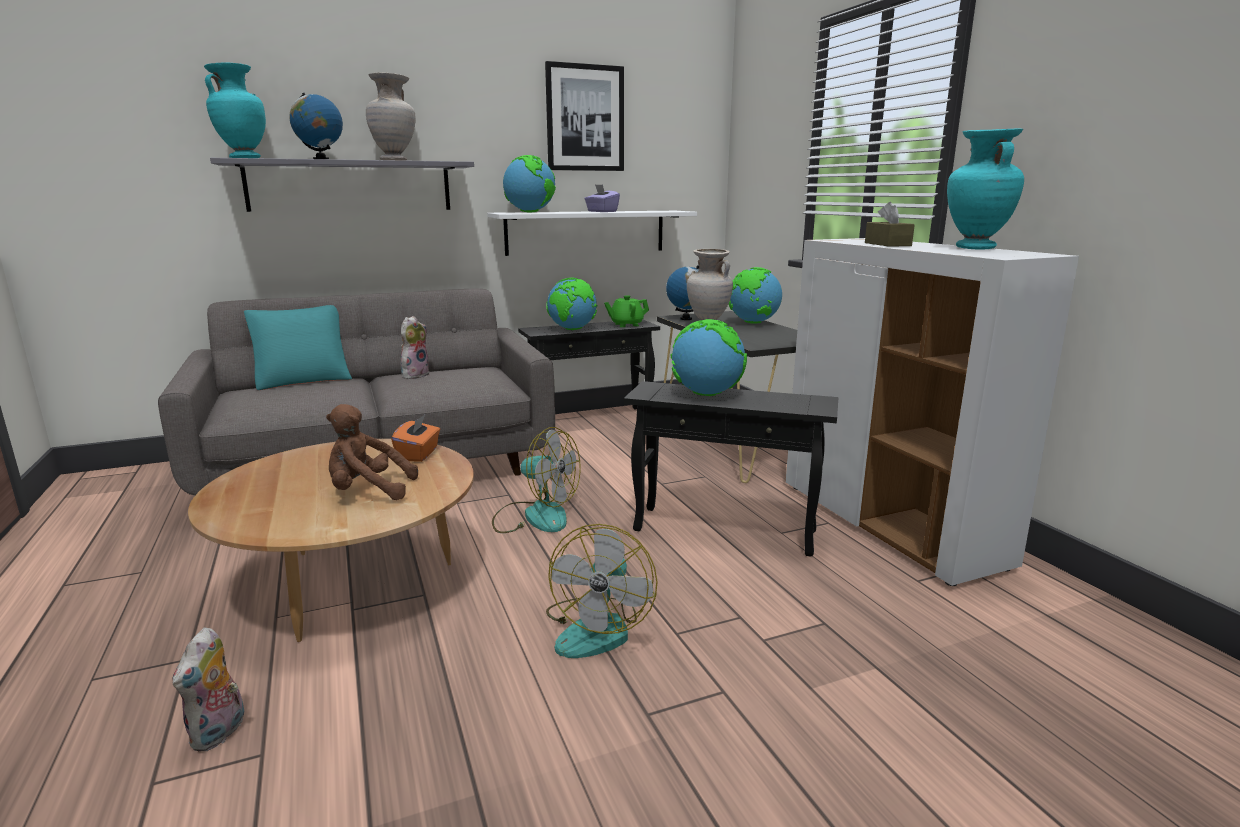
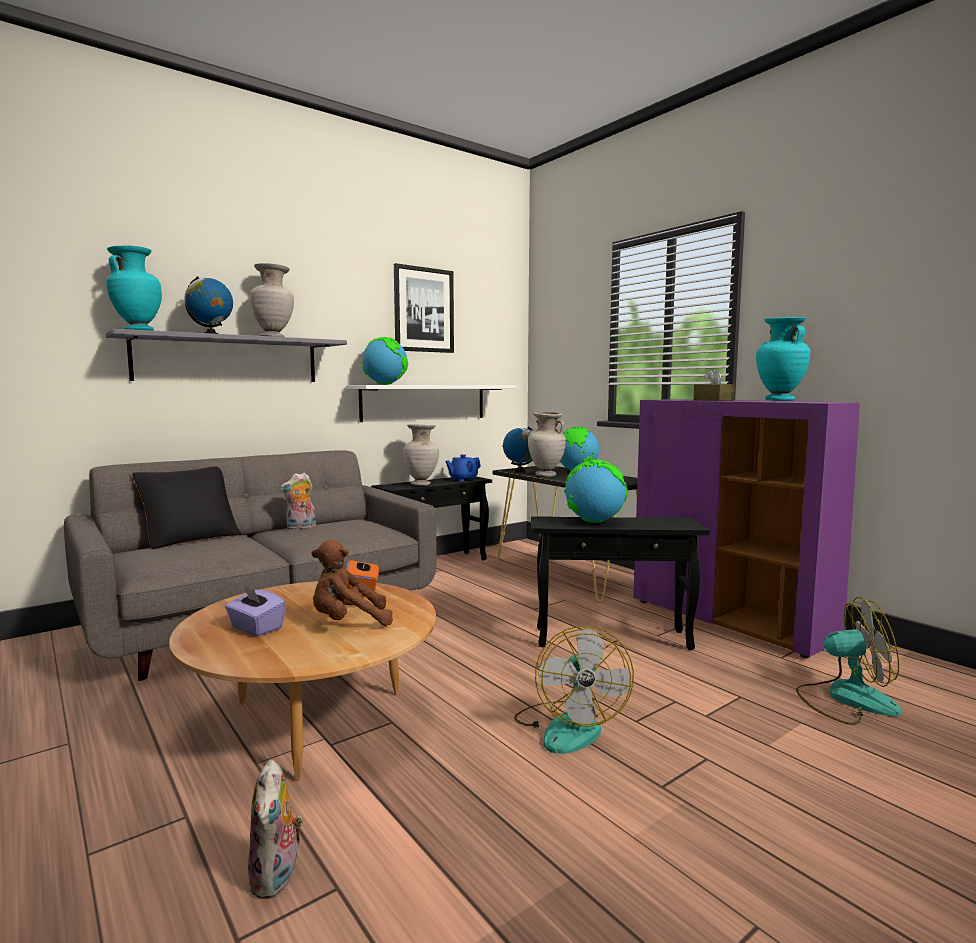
camera: 15 degrees left, 10 degrees down
(303, 379) = (190, 538): turquoise pillow -> black pillow
(415, 375) = (300, 528): plush toy -> plush toy turned 135 degrees counterclockwise
(535, 516) = (445, 645): fan -> fan (846, 699)
(572, 329) = (421, 484): globe -> beige vase
(601, 211) = (442, 384): purple tissue box -> purple tissue box (256, 628)
(626, 325) = (463, 479): green teapot -> blue teapot
(890, 524) = (730, 620): white cabinet -> purple cabinet

